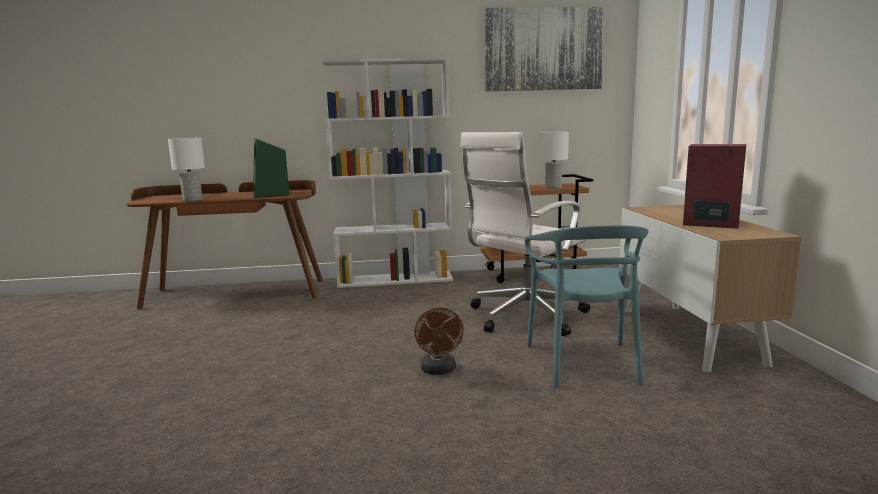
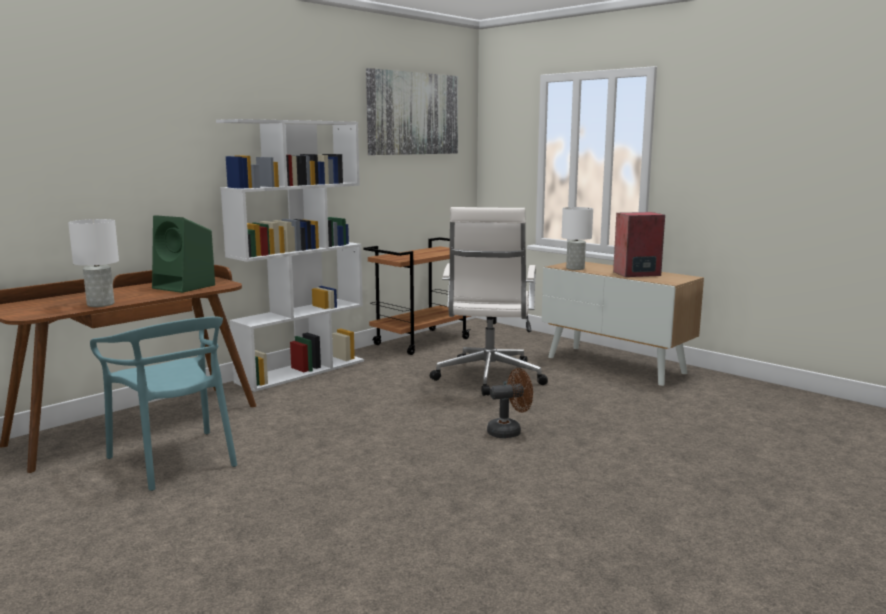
camera: 40 degrees left, 0 degrees up
(439, 371) = (509, 431): brown fan -> brown fan turned 60 degrees counterclockwise
(553, 187) = (441, 252): white table lamp -> white table lamp (574, 268)
(584, 362) = (590, 399): turquoise chair -> turquoise chair (175, 460)

